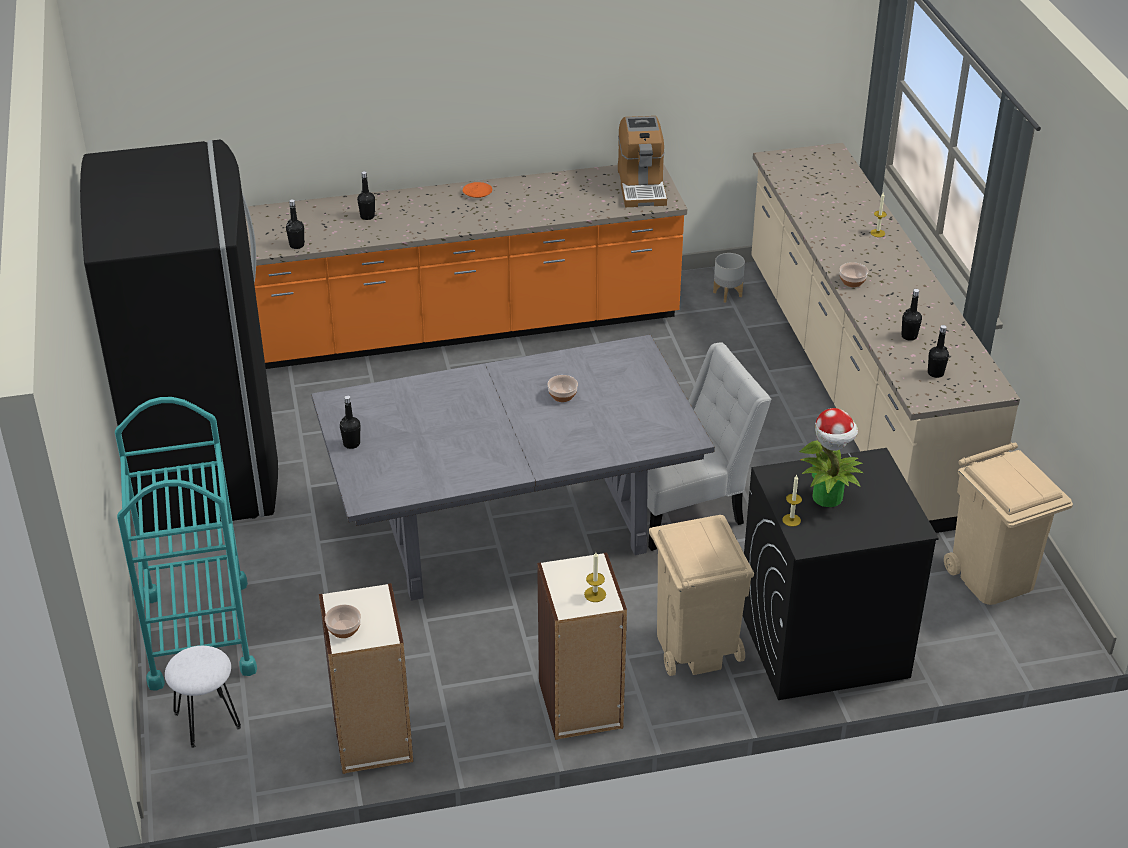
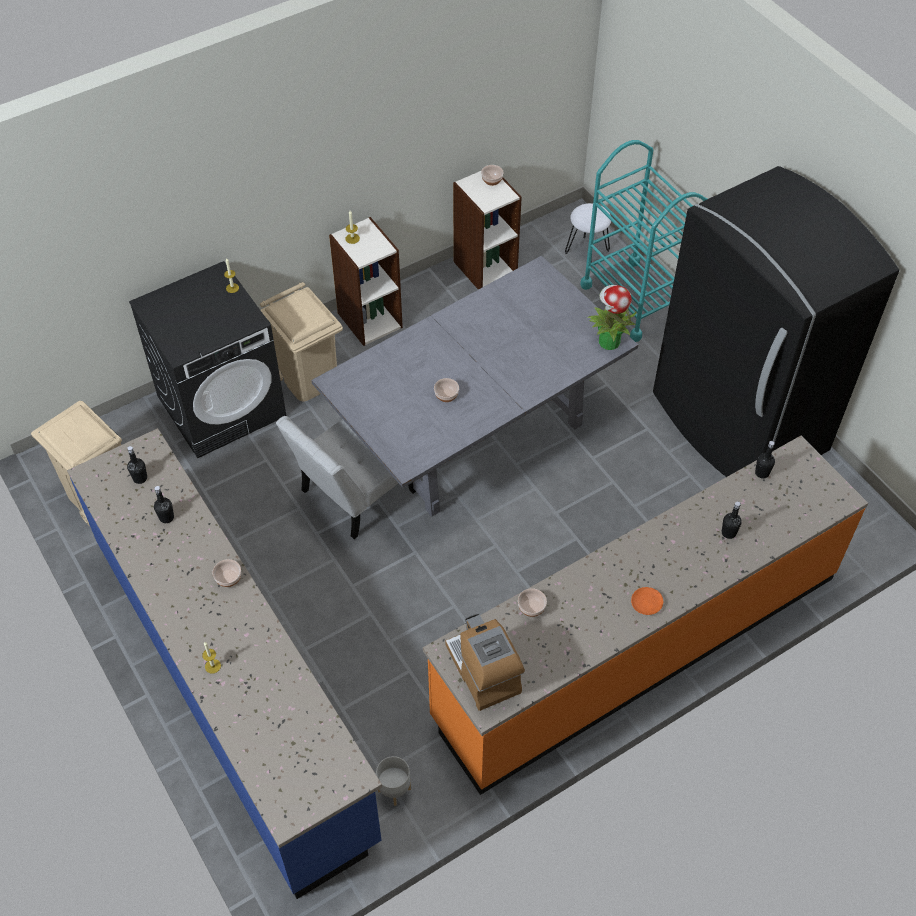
camera: 160 degrees right, 15 degrees up
(351, 444) = (577, 309): black bottle -> none
(578, 210) = (531, 607): none -> bowl
(828, 498) = (209, 312): potted plant -> potted plant (608, 341)
(857, 385) = (233, 685): beige counter -> blue counter

